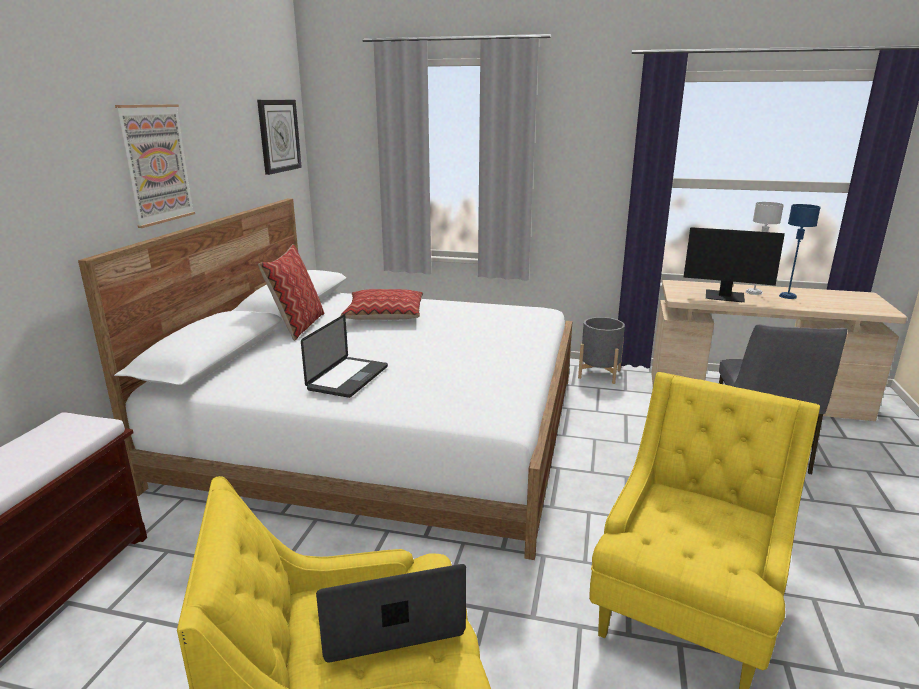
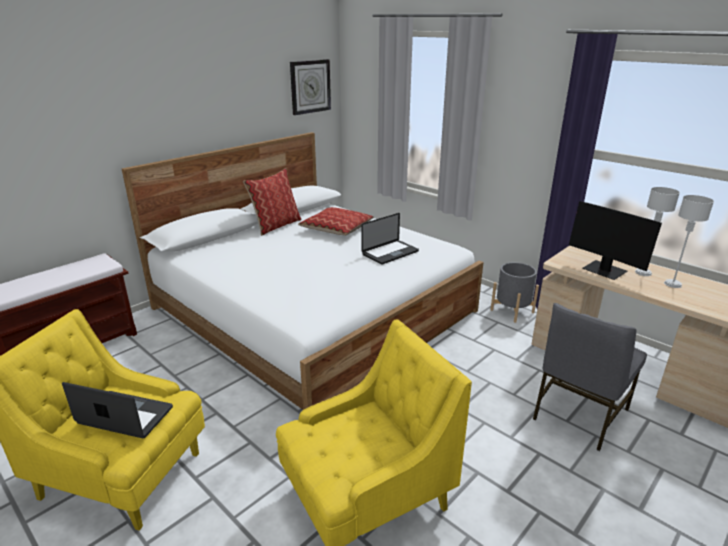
camera: 30 degrees right, 5 degrees up
(156, 164) = (190, 110): picture -> none
(348, 378) = (254, 269): laptop -> laptop (390, 253)
(787, 296) = (673, 284): blue table lamp -> grey table lamp

